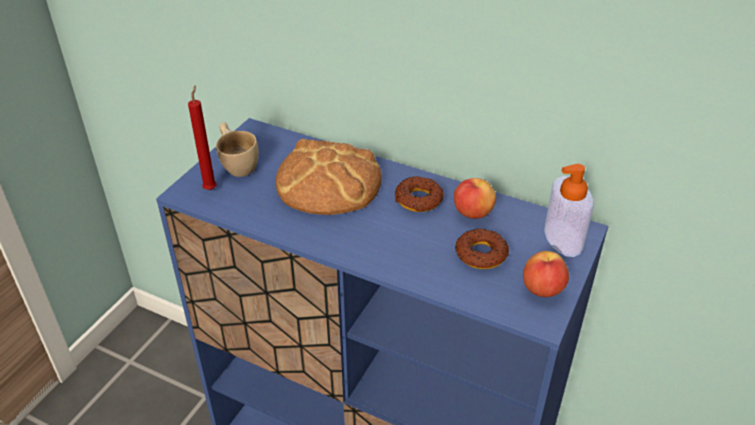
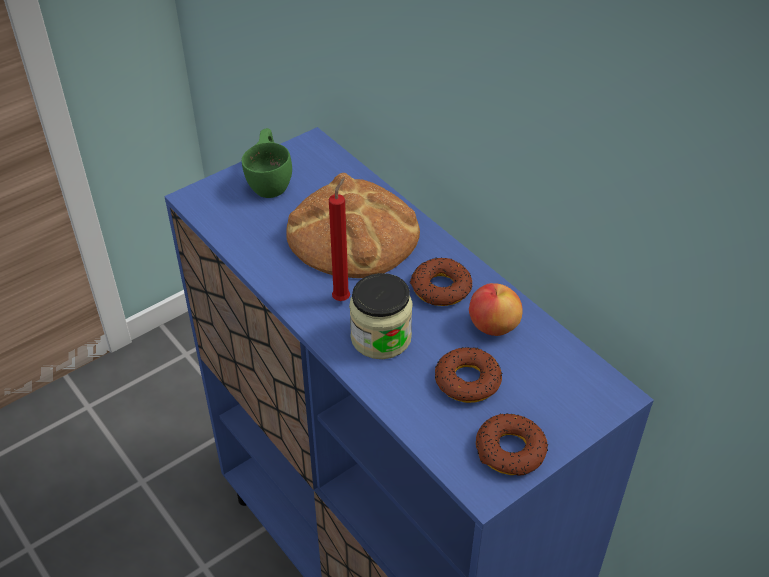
camera: 25 degrees right, 5 degrees up
(211, 188) = (225, 201): red candle -> red candle (343, 298)
(238, 163) = (271, 180): beige cup -> green cup
(399, 245) = (381, 337): none -> jar
(542, 289) = (510, 450): apple -> donut
(563, 238) = (582, 395): soap dispenser -> none

